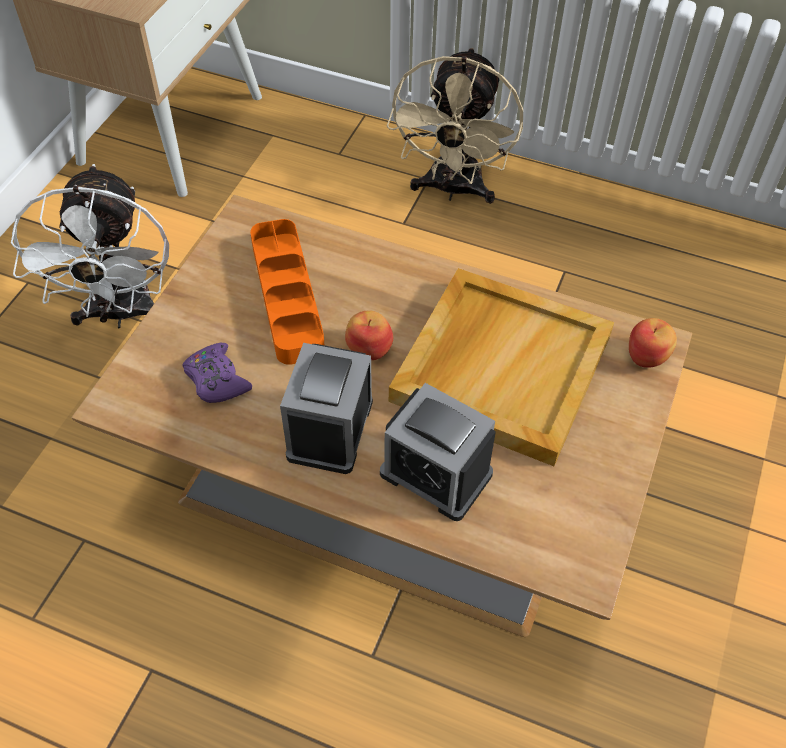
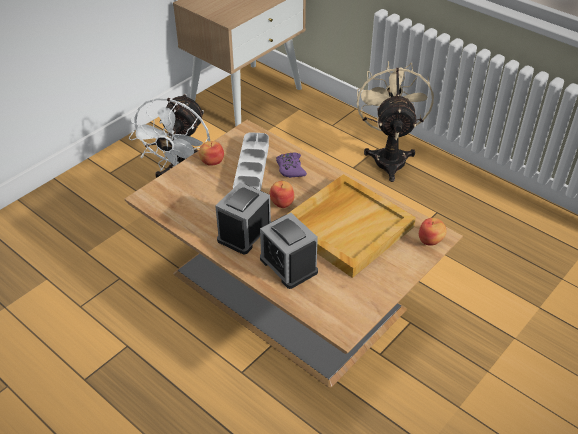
camera: 20 degrees right, 10 degrees down
(207, 296) = (212, 161): none -> apple
(216, 379) = (199, 198): purple game controller -> purple game controller (290, 169)
(287, 296) = (251, 170): orange tray -> grey tray
(453, 190) = (389, 156): beige fan -> beige fan turned 150 degrees clockwise

